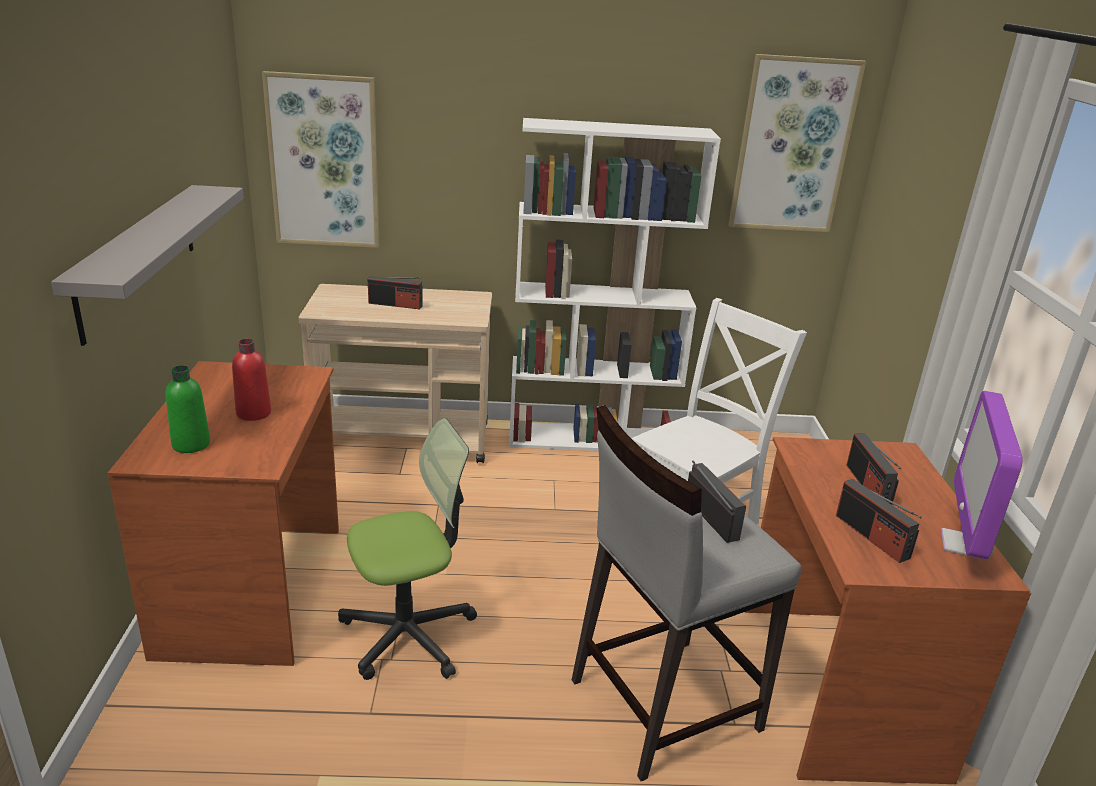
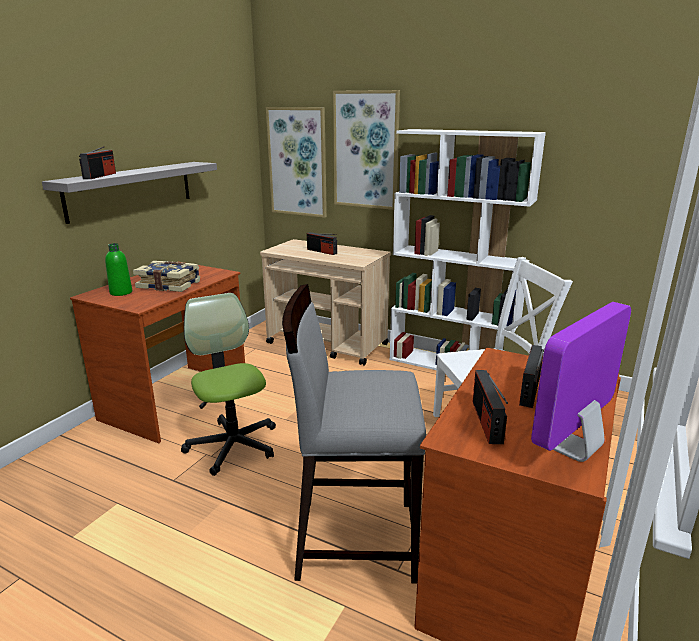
camera: 30 degrees right, 5 degrees down
(253, 413) = (169, 285): red bottle -> book
(408, 634) = (233, 445): office chair -> office chair turned 120 degrees counterclockwise
(711, 518) = (382, 387): radio -> radio (100, 176)
(793, 146) = (619, 145): picture -> picture (366, 150)

